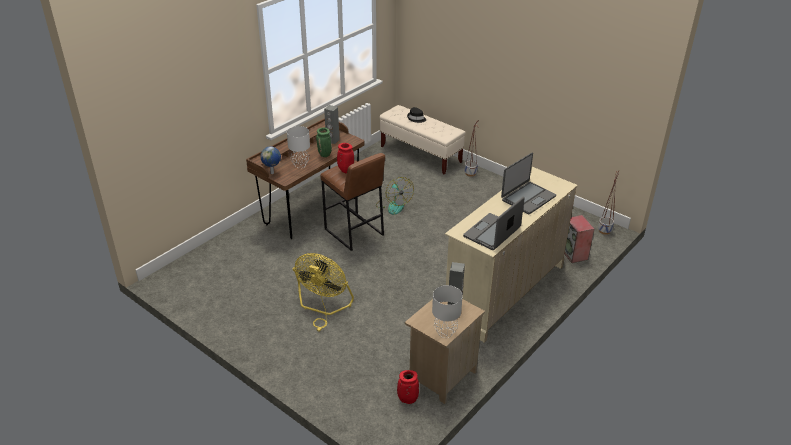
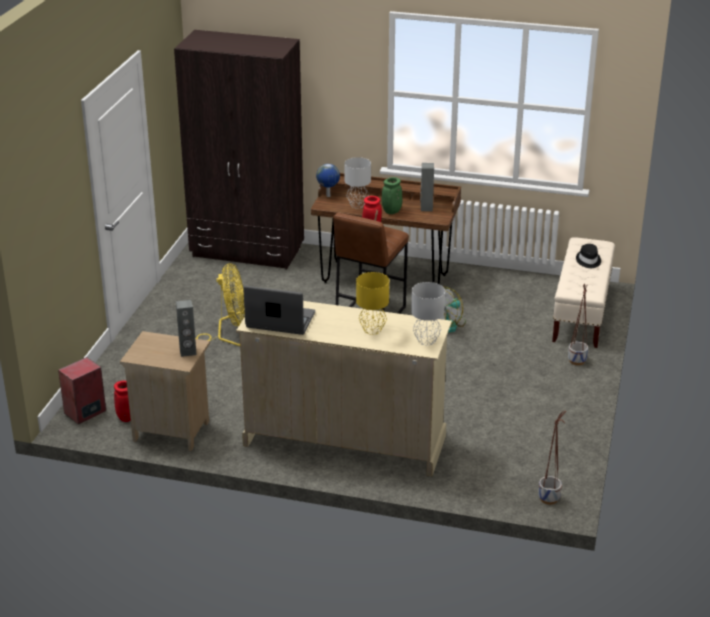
camera: 65 degrees right, 5 degrees down
(206, 263) = (247, 251): none -> brown wardrobe
(445, 333) = (139, 356): grey table lamp -> grey table lamp (426, 341)
(527, 198) = (373, 330): laptop -> yellow table lamp
(574, 254) = (468, 481): speaker -> speaker (85, 412)

